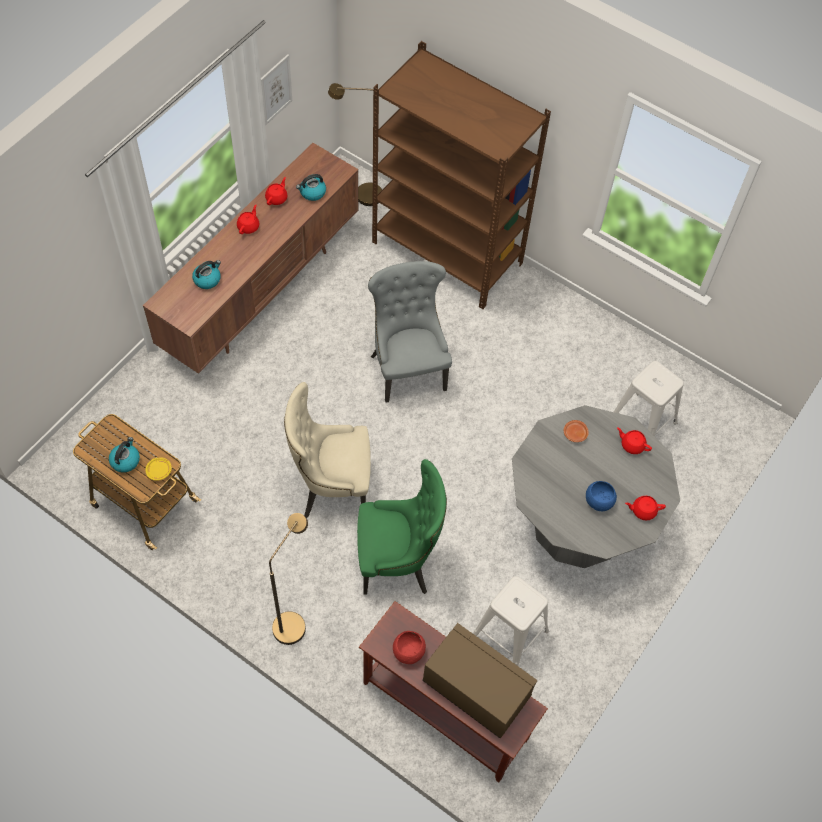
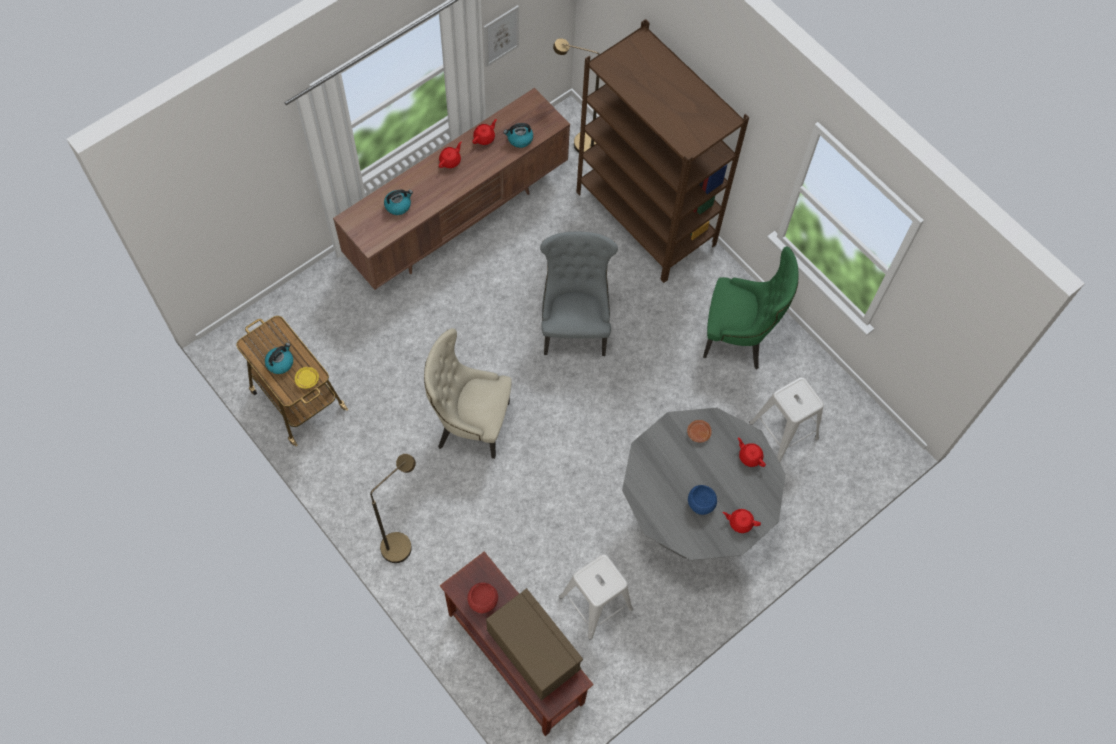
camera: 15 degrees right, 5 degrees up
(397, 561) = (511, 509): green chair -> green chair (738, 337)

